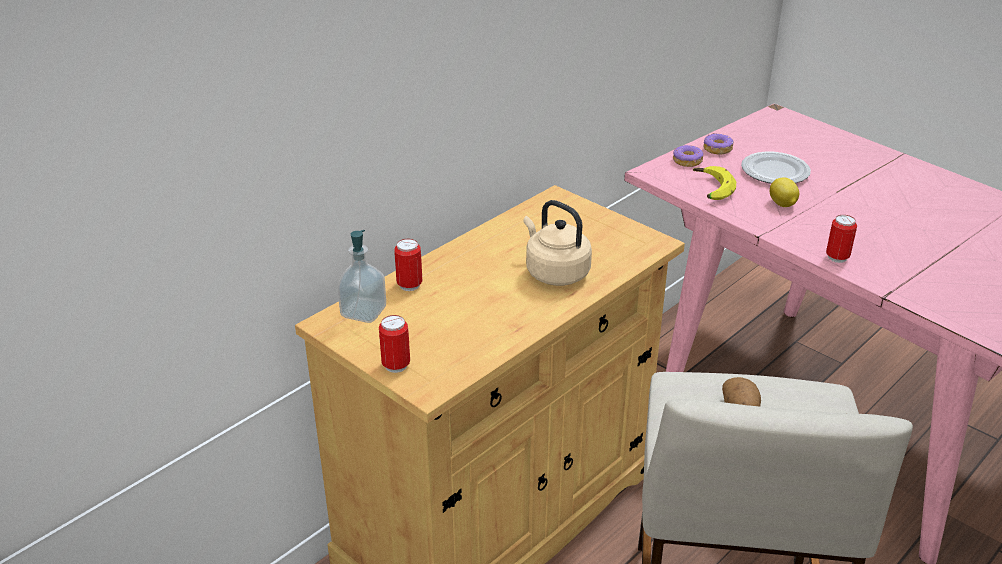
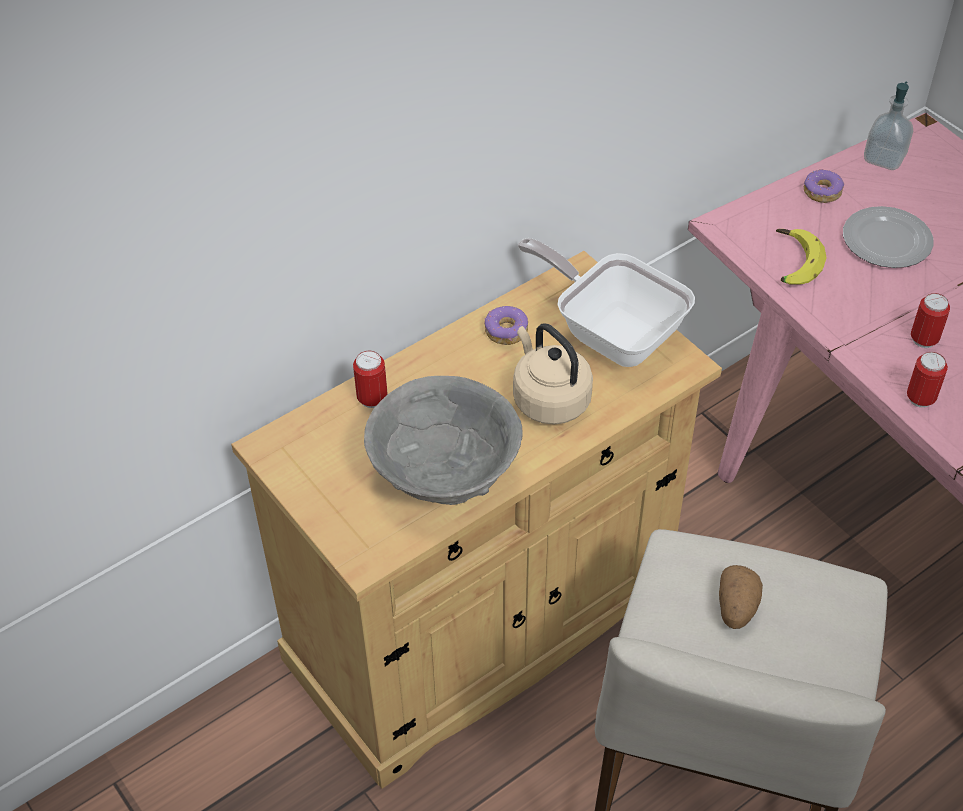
camera: 10 degrees right, 15 degrees up
(363, 312) = (312, 435): soap dispenser -> soap dispenser (884, 158)
(396, 365) = (334, 519): can -> can (924, 339)
(483, 328) = (445, 477): none -> grey bowl
(591, 229) = (611, 332): none -> frying pan
(687, 161) = (775, 210): donut -> donut (506, 331)
(782, 204) = (878, 300): lemon -> none

